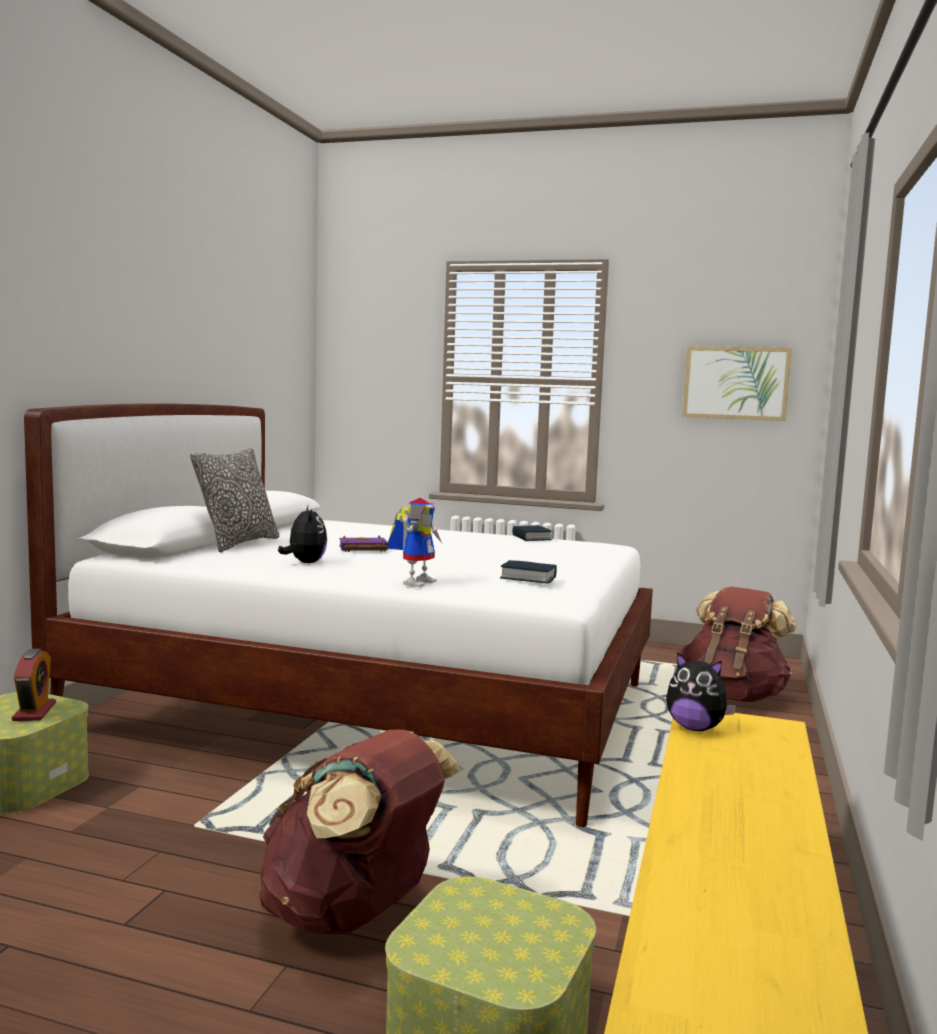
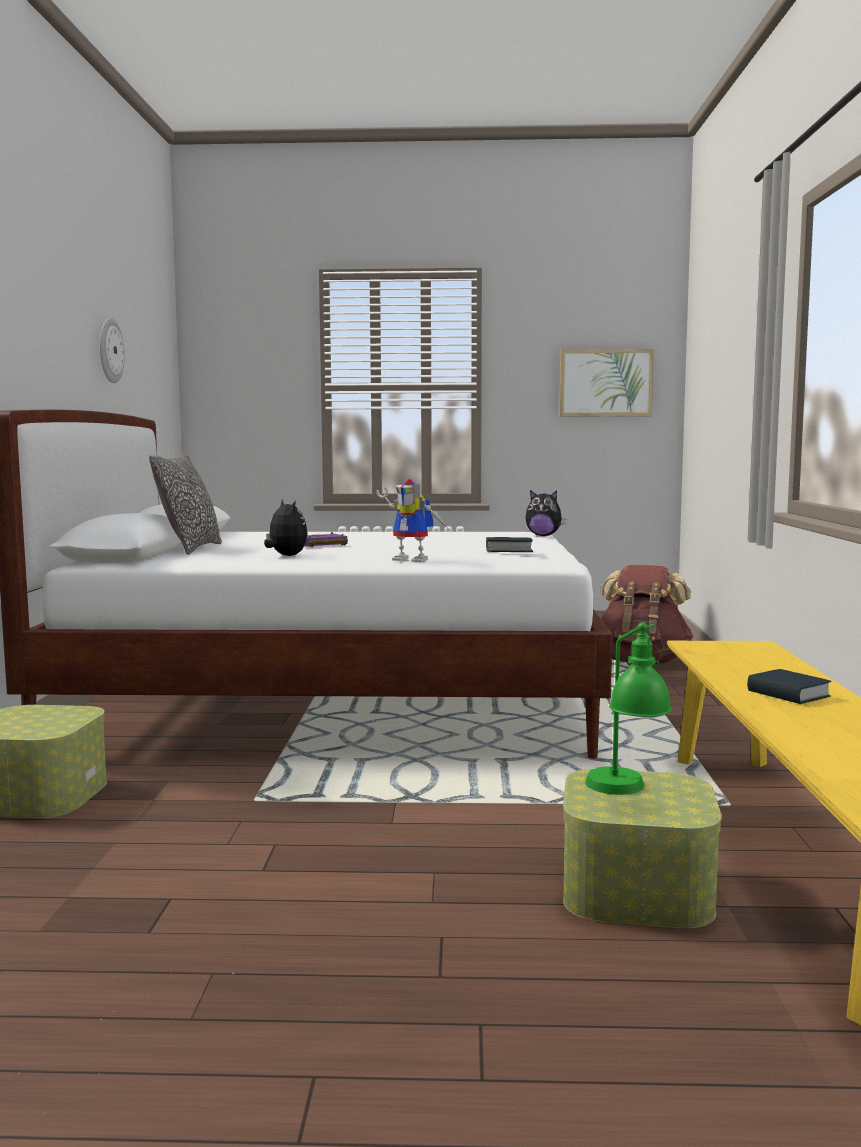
camera: 15 degrees left, 0 degrees up
(34, 712) = (53, 718): alarm clock -> none
(213, 343) = (110, 350): none -> wall clock
(353, 913) = (457, 835): brown backpack -> none
(416, 582) = (415, 560): toy robot -> toy robot turned 105 degrees clockwise
(481, 927) = (627, 793): none -> green table lamp
(531, 538) = (454, 531): book -> book (788, 694)
(695, 728) = (698, 651): plush toy -> plush toy (543, 536)

